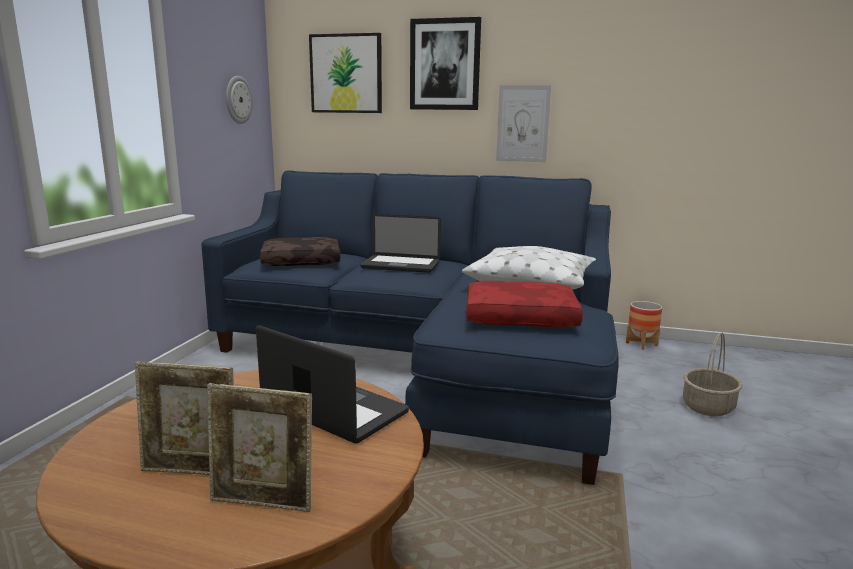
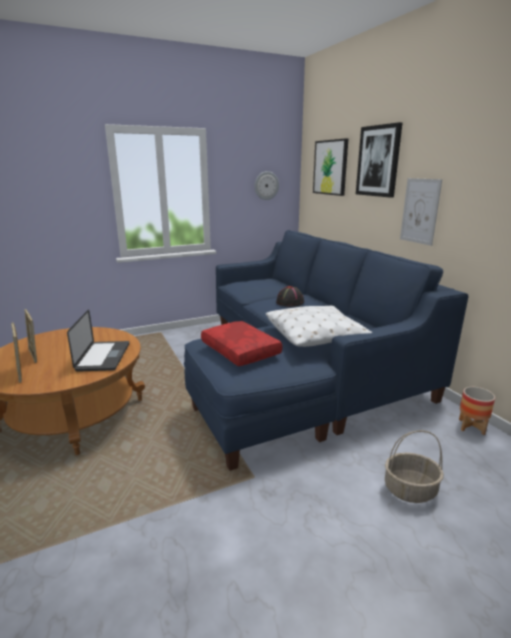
camera: 50 degrees right, 5 degrees up
(302, 261) = (255, 287): brown pillow -> none
(400, 265) = (290, 302): laptop -> black hat

